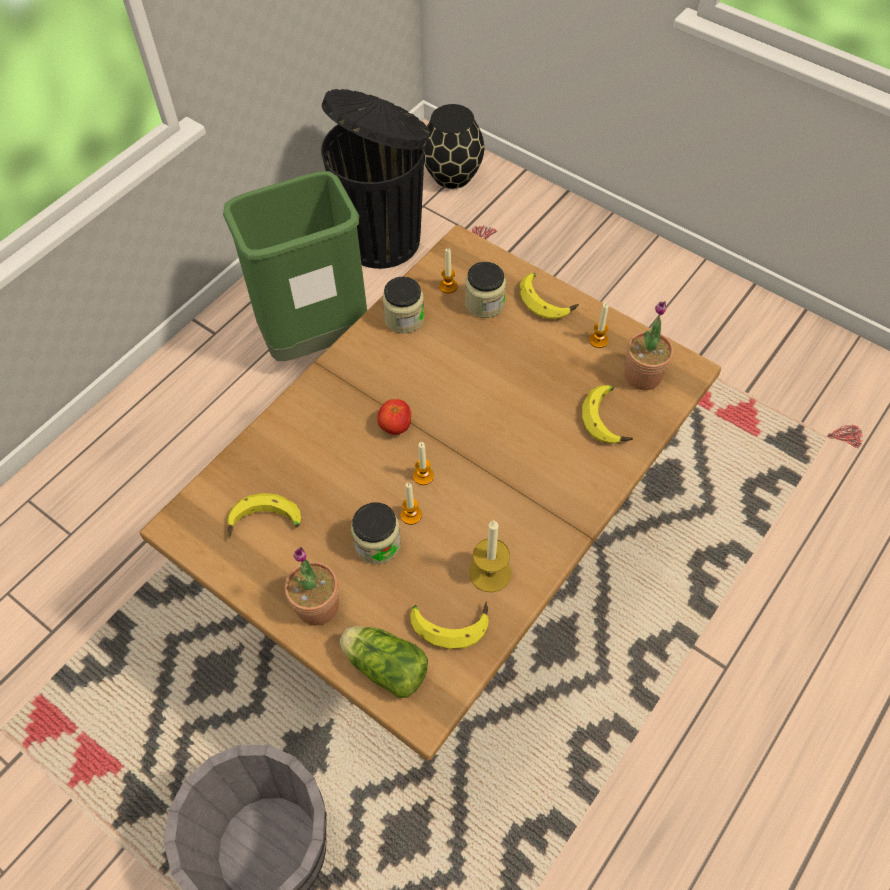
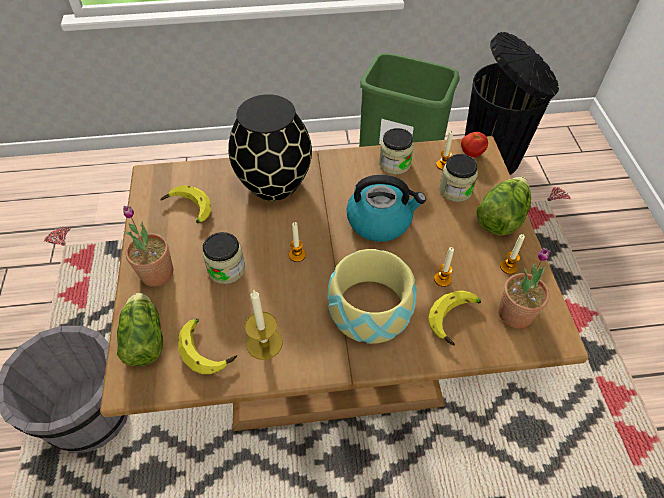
camera: 45 degrees right, 5 degrees down
(395, 426) = (316, 216): tomato -> tomato (471, 153)
(411, 515) = (263, 270): candle -> candle (442, 279)
(451, 175) = (573, 150): black vase -> black vase (273, 182)
(456, 384) = (380, 221): none -> kettle
(538, 469) = (369, 310): none -> bowl
(547, 300) = (501, 217): banana -> lettuce

